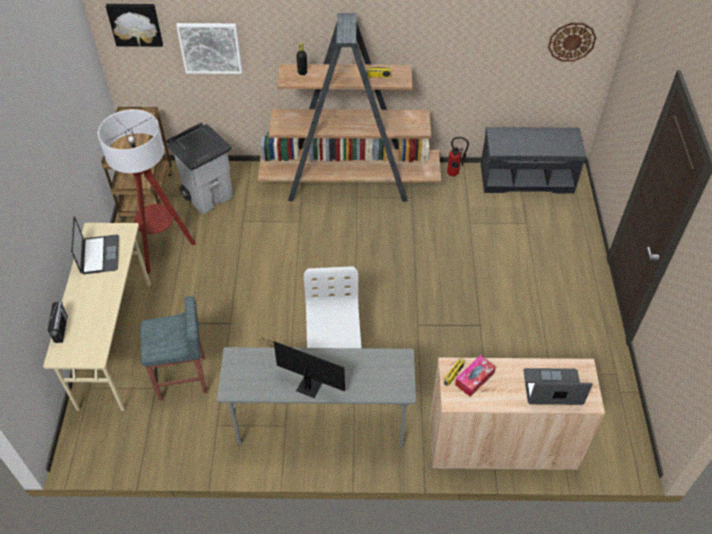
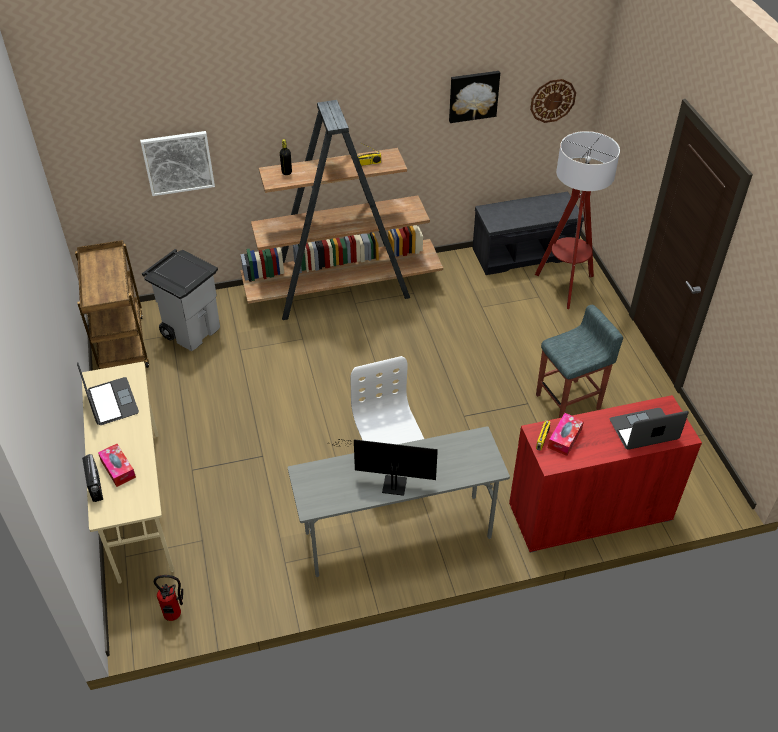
camera: 15 degrees left, 5 degrees down
(84, 317) = (118, 469): none -> tissue box
(135, 24) = (93, 147): picture -> picture (473, 95)
(162, 249) = (158, 395): floor lamp -> floor lamp (565, 286)
(183, 378) = (230, 523): grey stool -> grey stool (569, 401)
(454, 174) = (449, 263): fire extinguisher -> fire extinguisher (175, 616)
(501, 443) = (589, 512): beige cabinet -> red cabinet

